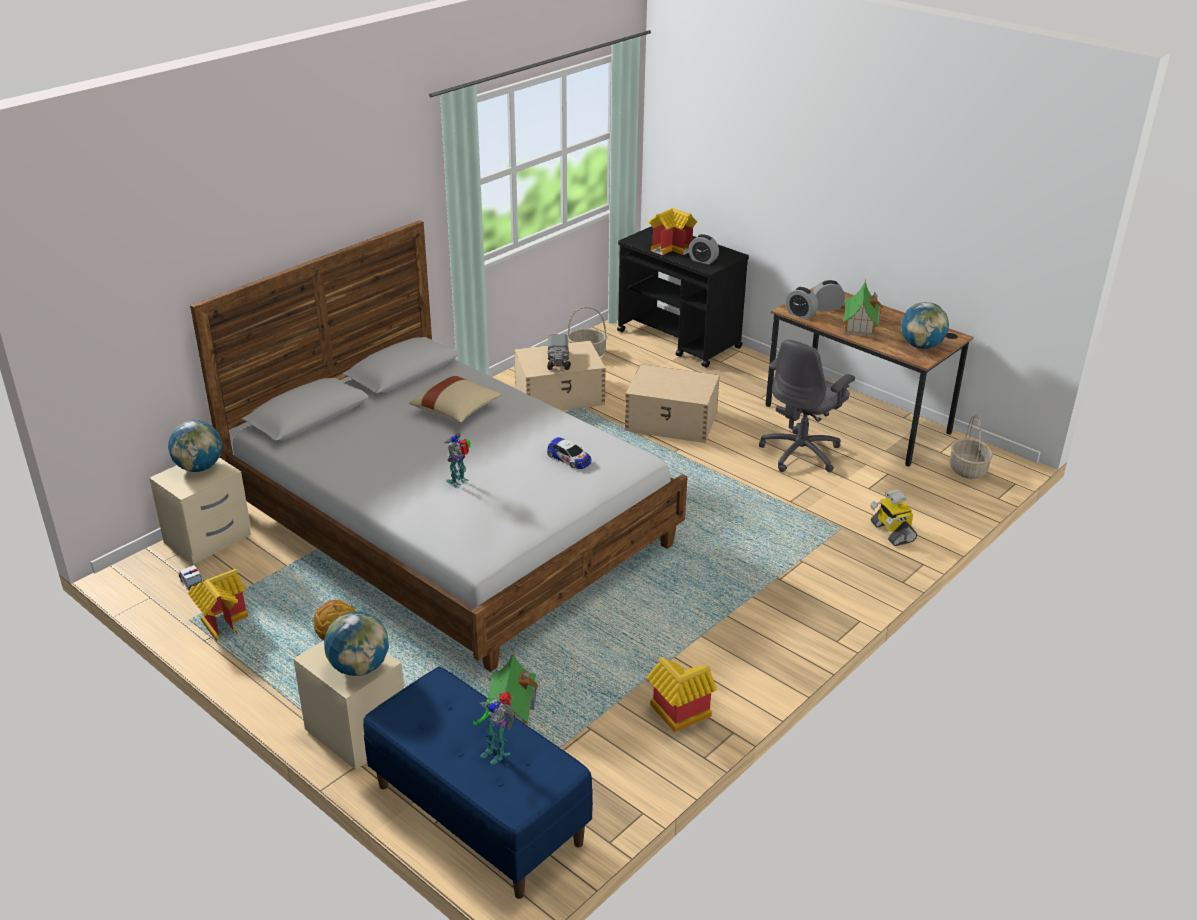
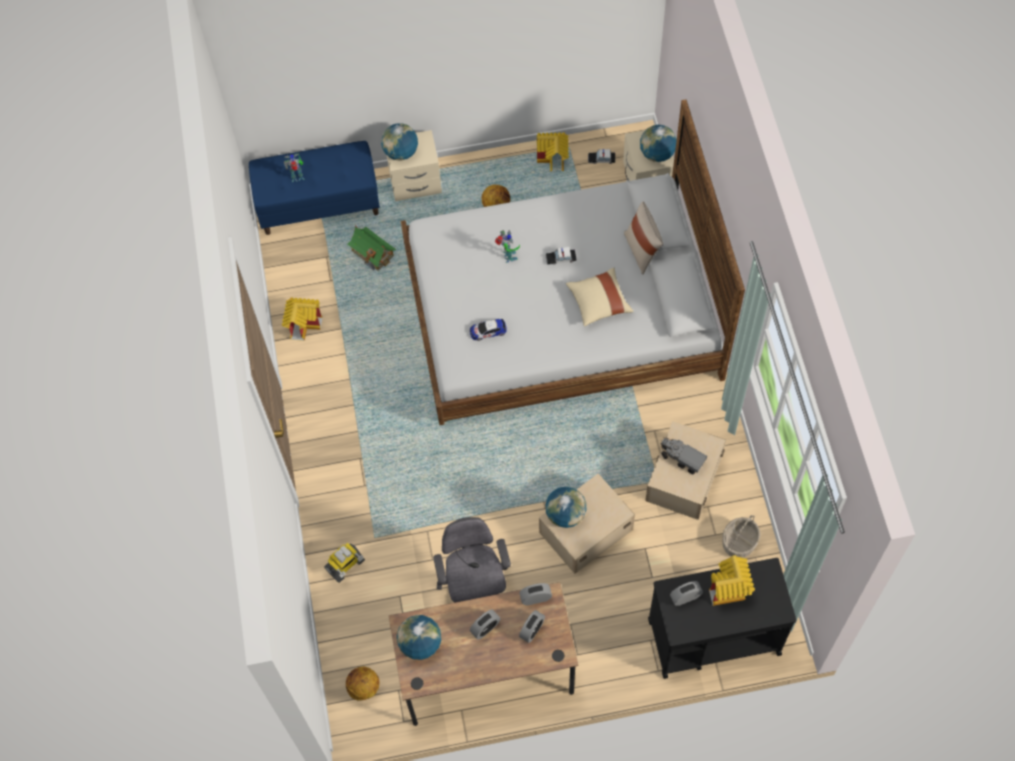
camera: 130 degrees right, 30 degrees up
(363, 409) = (642, 251): none -> beige pillow
(424, 450) = (560, 258): none -> toy car
(686, 393) = (565, 514): none -> globe
(859, 325) = (485, 628): toy house -> alarm clock
(891, 532) = (345, 565): toy robot -> toy robot turned 120 degrees clockwise
(968, 470) = (363, 688): basket -> basketball

